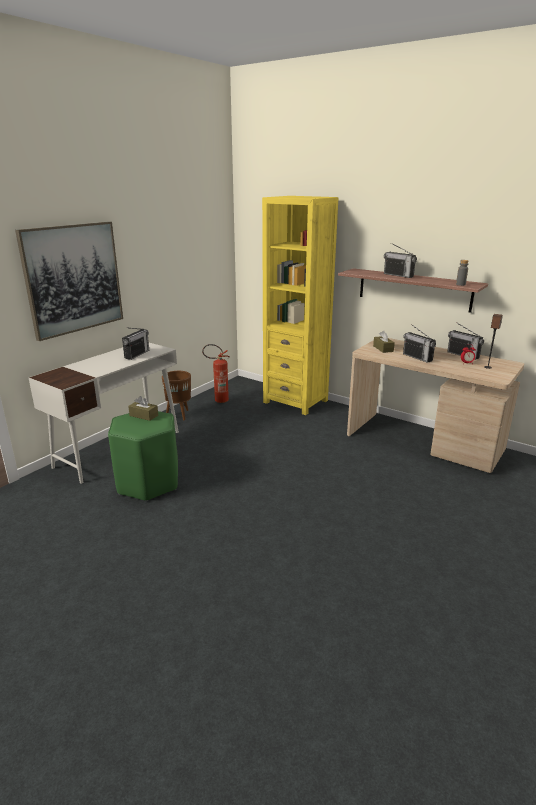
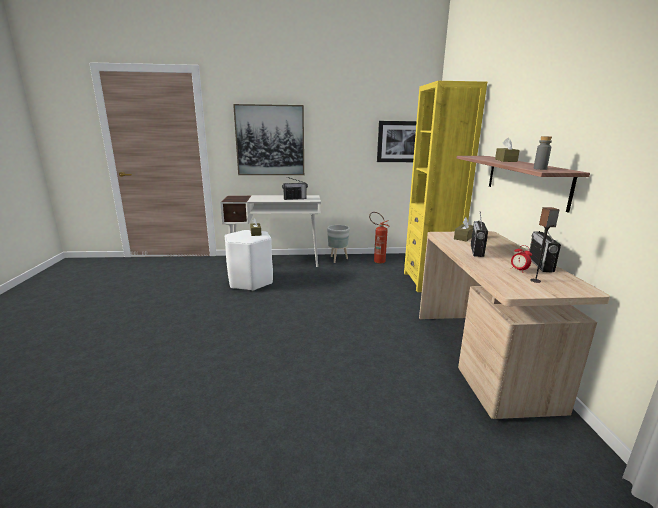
camera: 50 degrees right, 5 degrees down
(148, 483) = (250, 282): green stool -> white stool
(180, 415) = (338, 259): brown planter -> grey planter
(209, 254) = (401, 141): none -> picture
(398, 275) = (505, 160): radio -> brown tissue box

